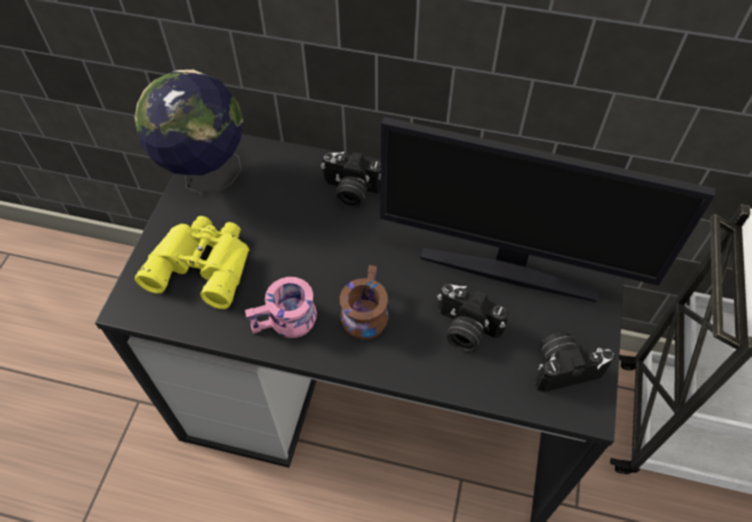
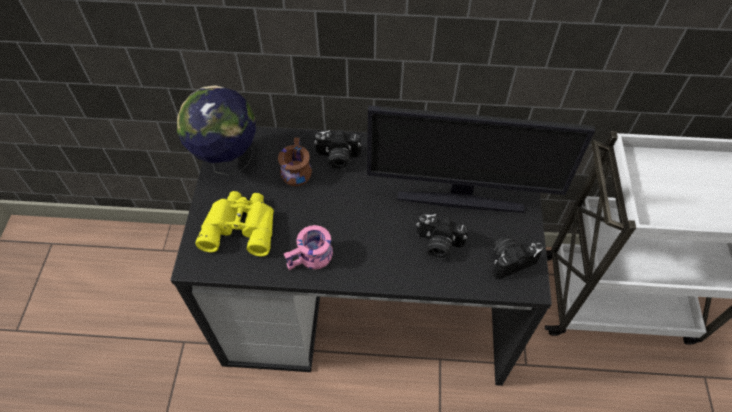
camera: 10 degrees left, 0 degrees up
(362, 313) = (364, 244): brown mug -> brown mug (294, 170)

